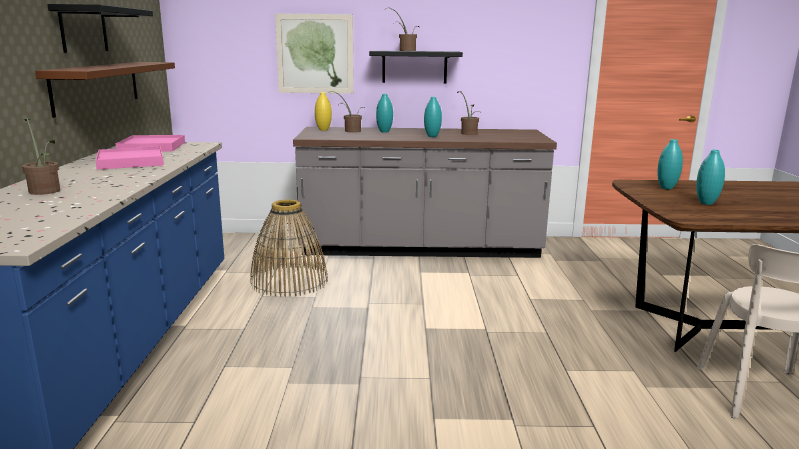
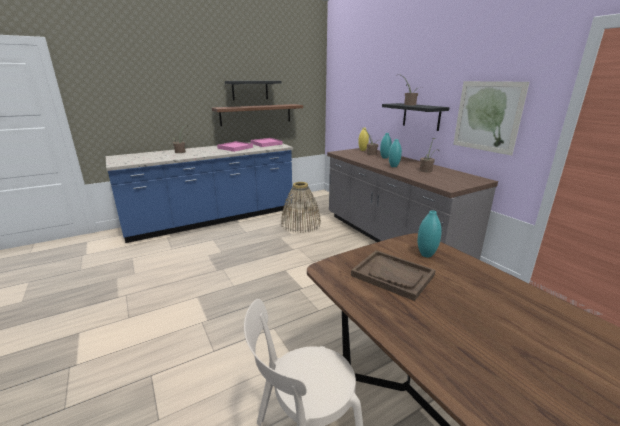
camera: 60 degrees right, 5 degrees up
(315, 54) = (375, 103): picture -> picture (487, 116)
(706, 203) = (393, 275): turquoise vase -> brown tray

